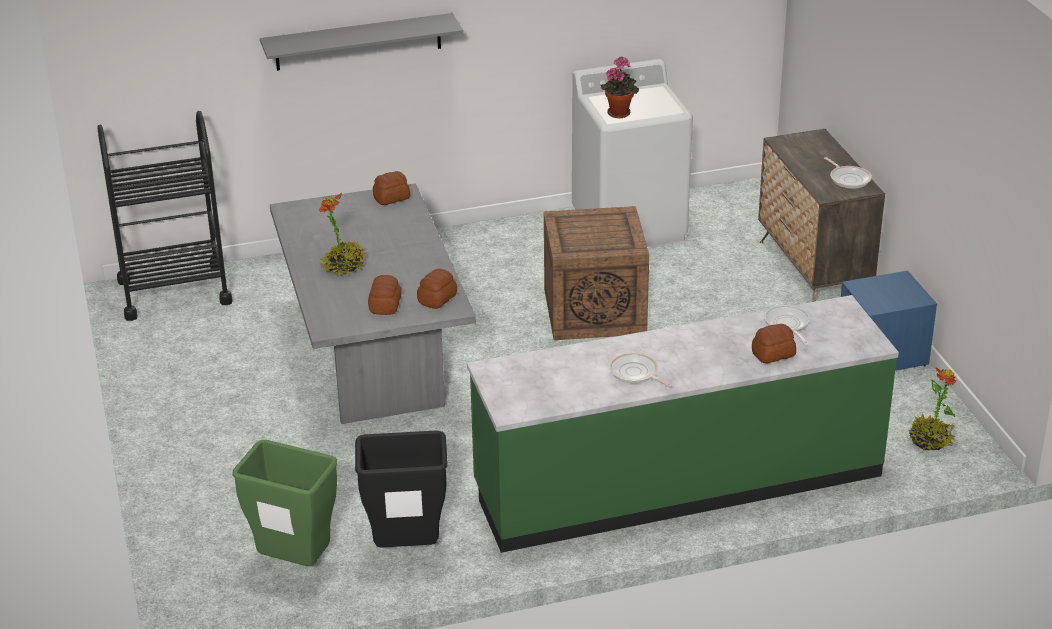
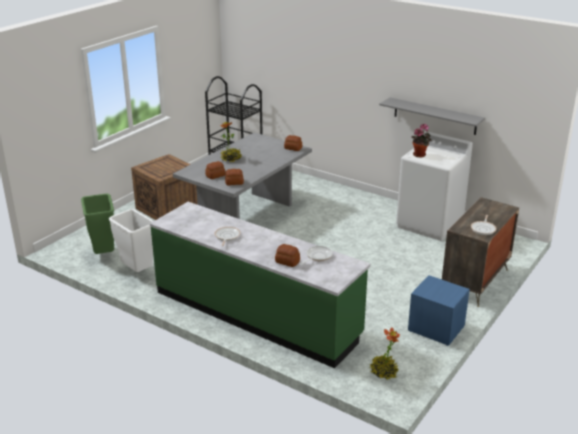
camera: 50 degrees right, 5 degrees down
(358, 42) = (329, 78): grey shelf -> grey shelf (435, 116)
(405, 548) = (137, 271): black trash can -> white trash can
(593, 312) = (350, 243): crate -> crate (166, 208)

